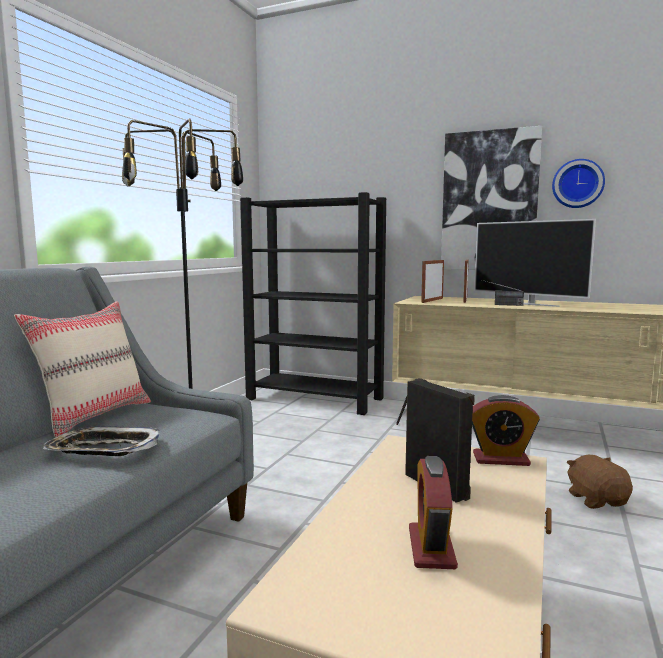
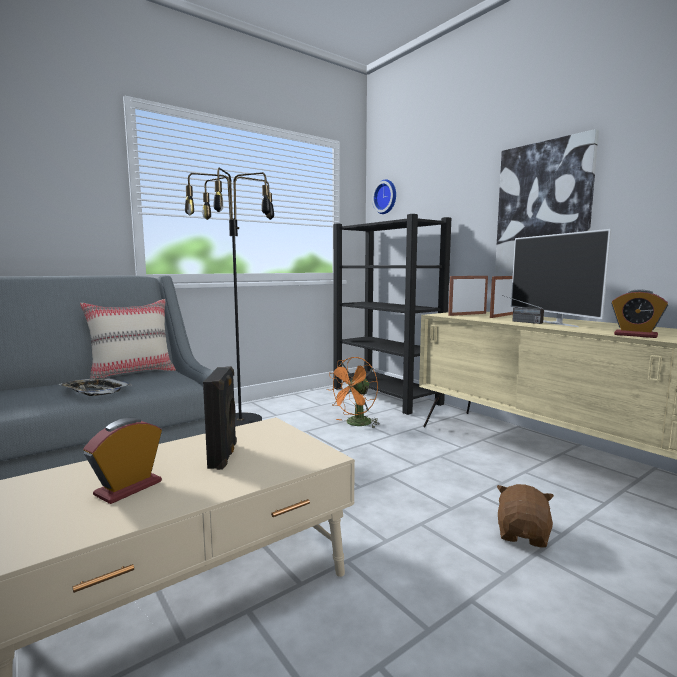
camera: 30 degrees right, 0 degrees up
(328, 435) = (356, 424): none -> orange fan
(500, 459) = (312, 451): alarm clock -> alarm clock (635, 335)
(577, 184) = (637, 190): wall clock -> wall clock (386, 197)

